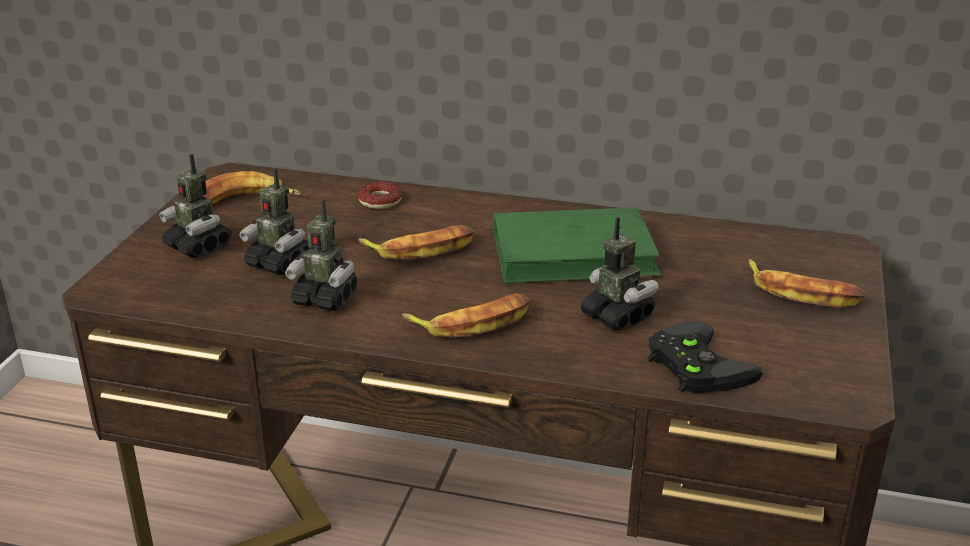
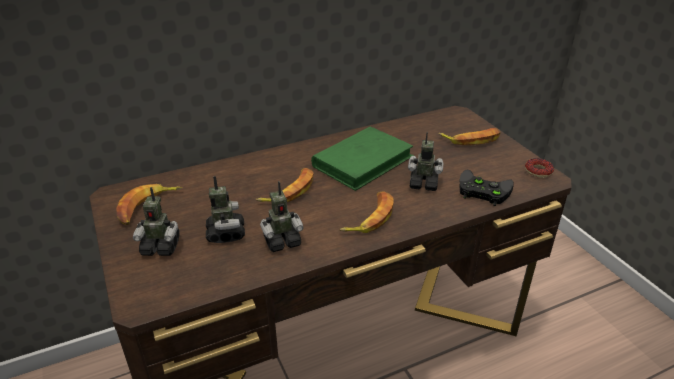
camera: 40 degrees left, 5 degrees up
(279, 263) = (226, 234): toy robot -> toy robot turned 90 degrees counterclockwise
(380, 201) = (228, 173): donut -> donut (538, 171)

